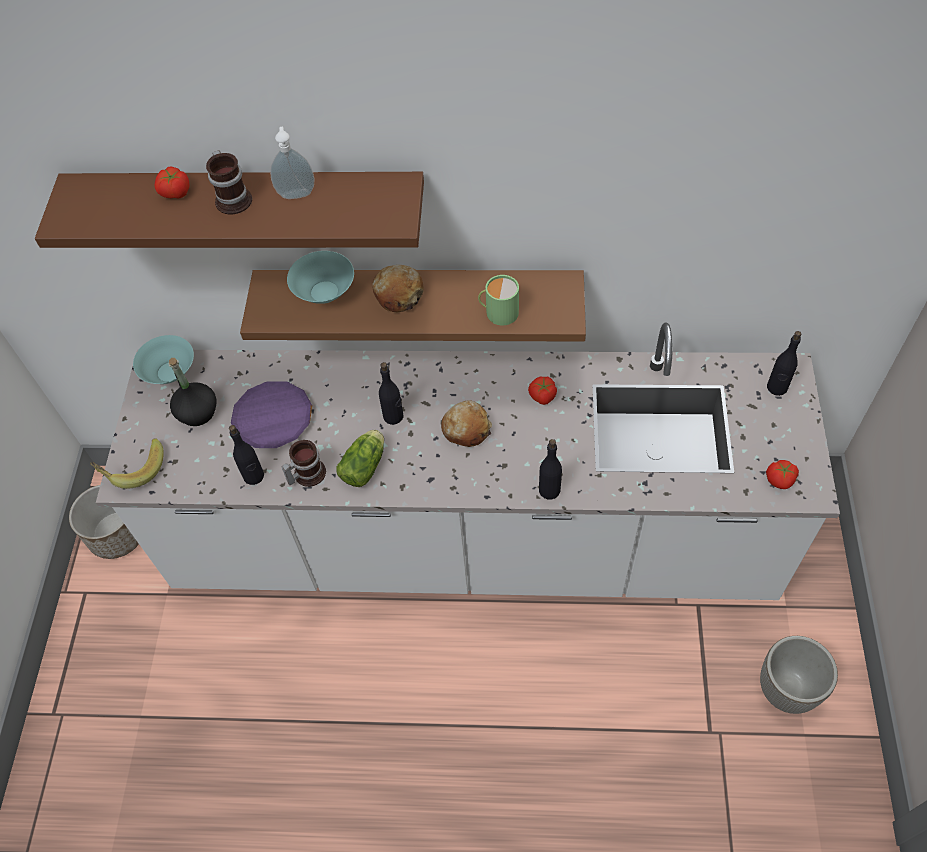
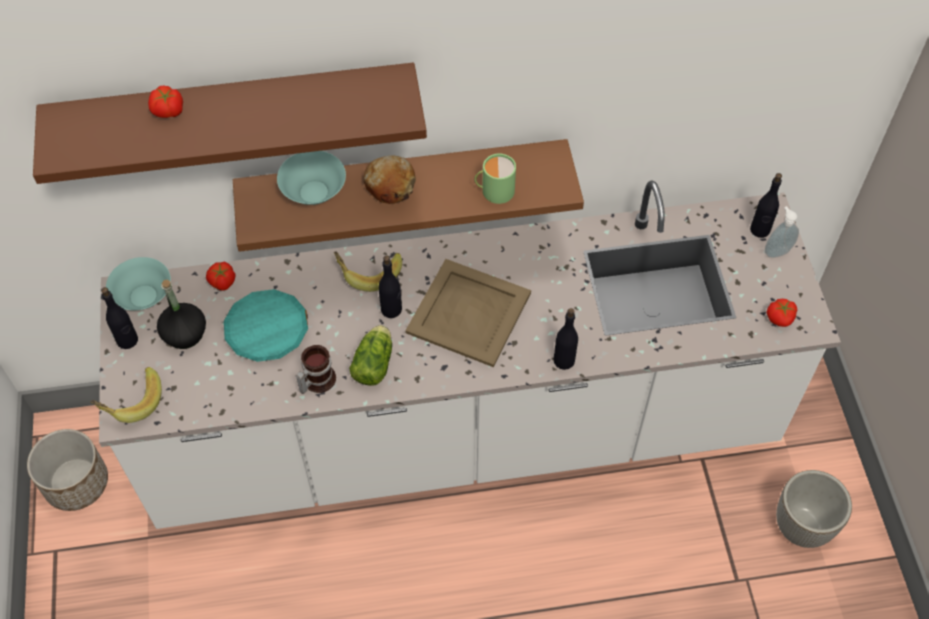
camera: 15 degrees left, 0 degrees up
(234, 198) = (231, 109): mug -> none
(254, 476) = (261, 390): black bottle -> black bottle (127, 340)
(273, 418) = (266, 329): purple plate -> turquoise plate
(296, 193) = (293, 98): soap dispenser -> soap dispenser (776, 251)
(380, 378) = (368, 272): none -> banana
(466, 428) = (468, 311): bread -> beige tray
(542, 395) = (536, 268): tomato -> tomato (222, 281)

